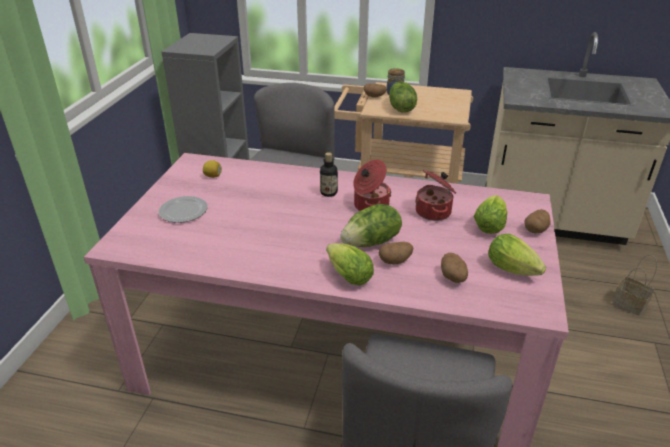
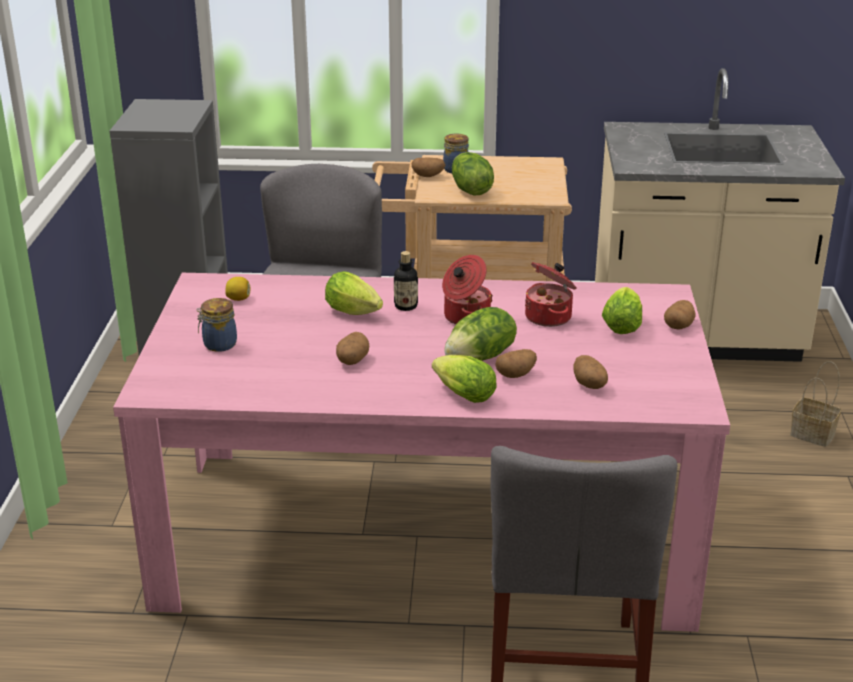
camera: 10 degrees left, 5 degrees down
(182, 211) = (218, 344): plate -> jar
(273, 235) = (352, 361): none -> potato
(515, 271) = (661, 371): lettuce -> lettuce (356, 313)

